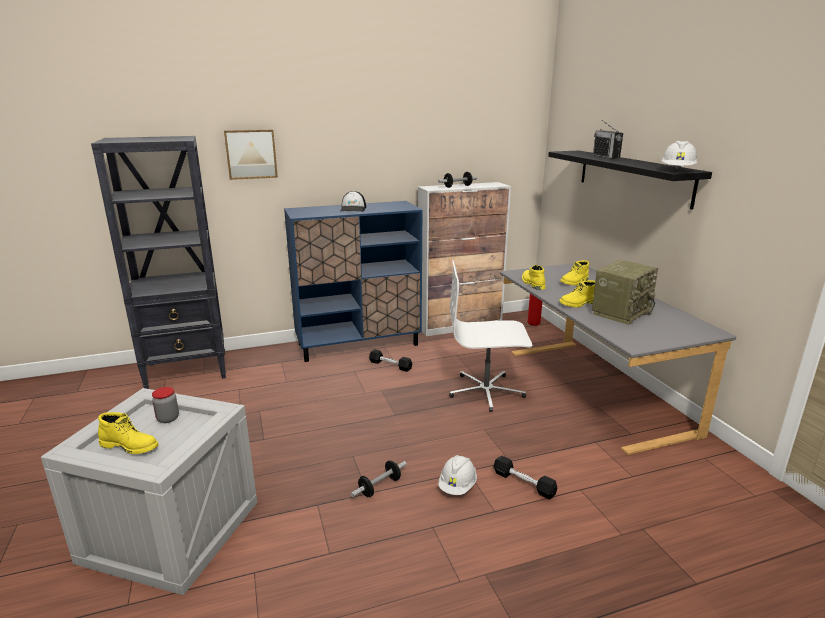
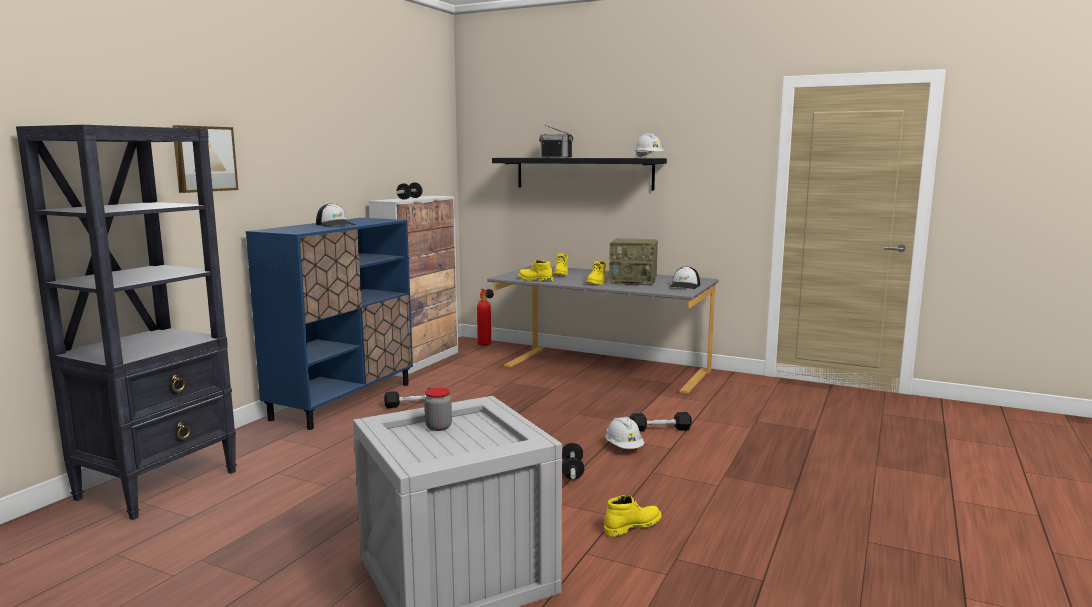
camera: 45 degrees left, 10 degrees down
(130, 446) = (458, 448): yellow boot -> yellow boot (632, 526)
(486, 391) = (534, 394): white office chair -> none
(621, 312) = (634, 281): radio -> radio turned 105 degrees clockwise
(661, 336) = (684, 286): none -> cap

